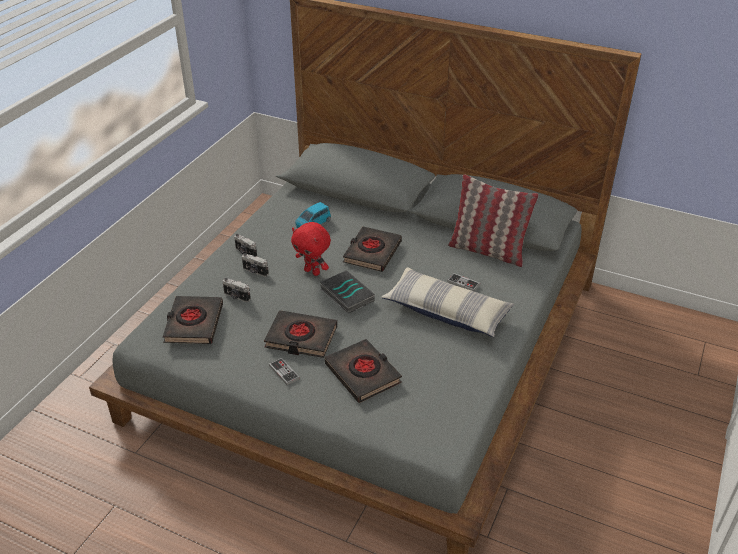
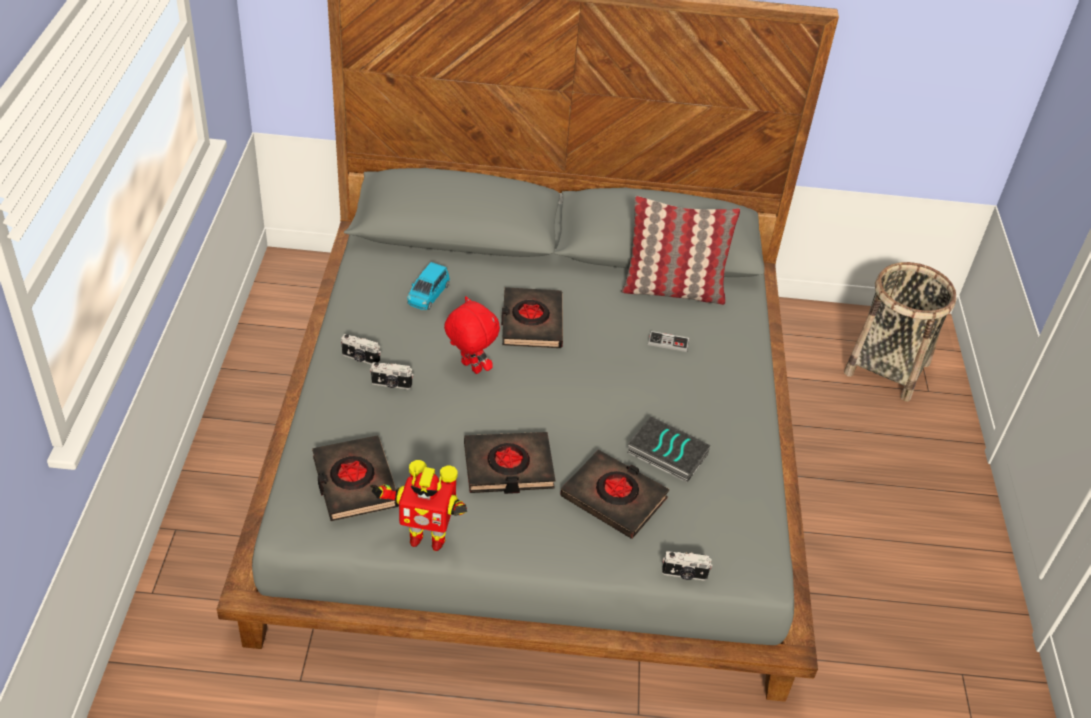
camera: 25 degrees left, 5 degrees up
(219, 368) = (426, 537): none -> toy robot
(236, 297) = (390, 428): camera -> camera (684, 575)
(284, 372) = (514, 521): game controller -> none
(313, 271) = (470, 367): red plush toy -> red plush toy turned 150 degrees counterclockwise
(346, 295) = (532, 392): book -> book (666, 454)
(447, 311) = (669, 386): pillow -> none
(670, 351) = (887, 368): none -> basket

